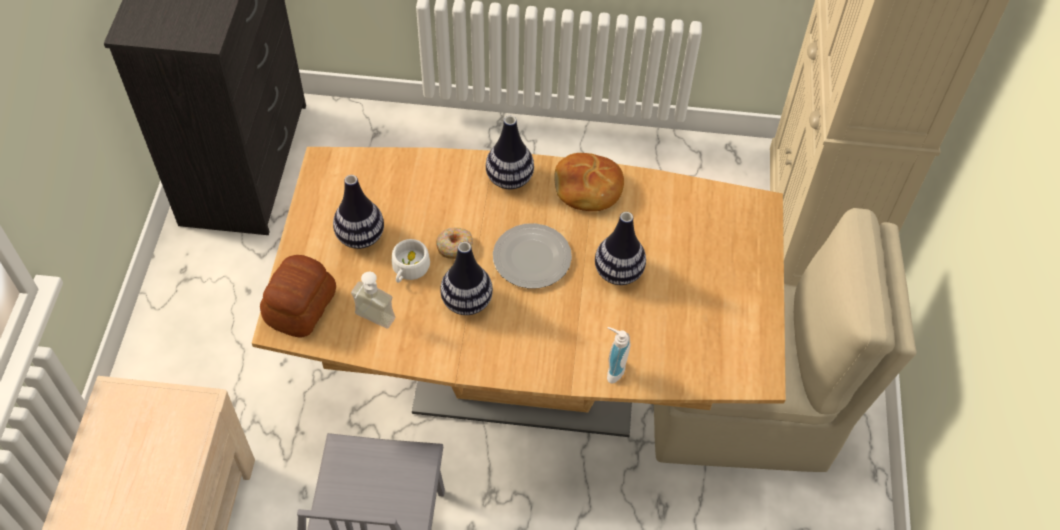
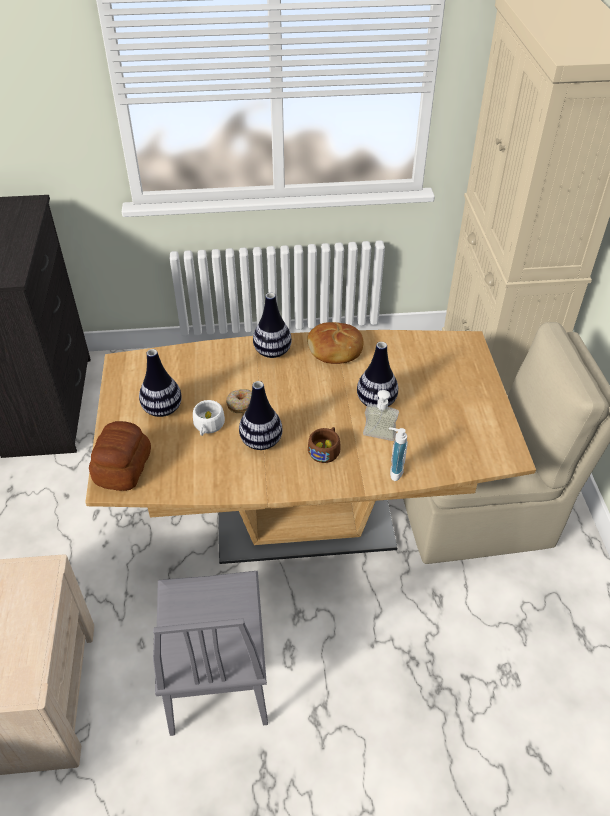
camera: 10 degrees left, 10 degrees down
(370, 322) = (185, 469): soap dispenser -> soap dispenser (378, 439)
(531, 258) = (304, 403): plate -> none
(540, 326) = (325, 449): none -> brown cup

